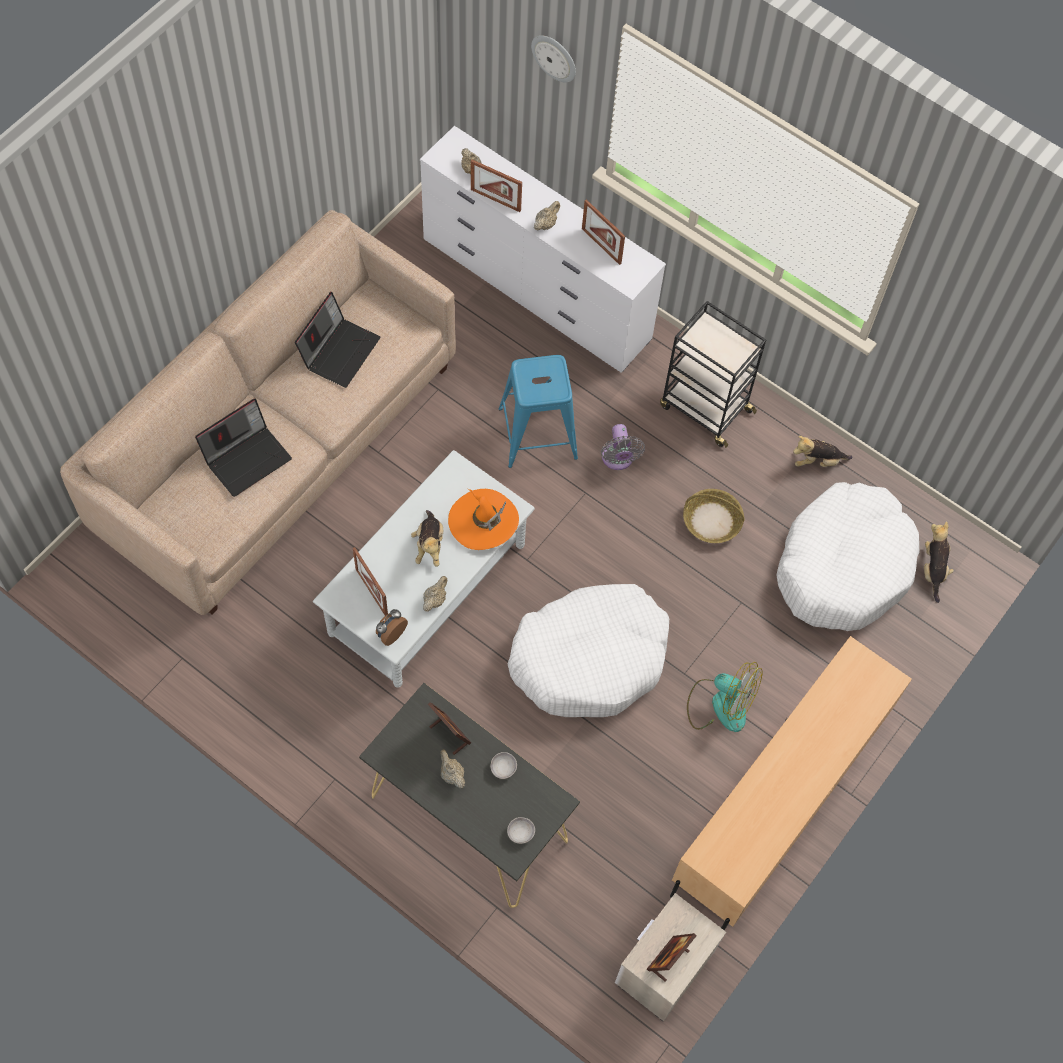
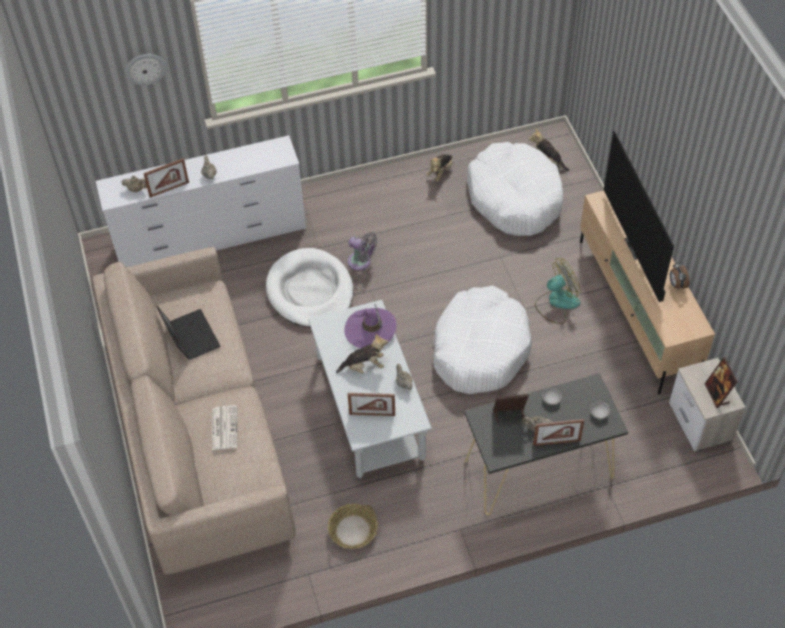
camera: 50 degrees left, 10 degrees down
(247, 457) = (224, 427): laptop -> newspaper
(390, 633) = (408, 419): alarm clock -> alarm clock (676, 285)
(429, 545) = (364, 366): plush toy -> plush toy turned 45 degrees counterclockwise
(483, 521) = (370, 329): orange hat -> purple hat
(538, 433) = (310, 291): blue stool -> white dog bed
(601, 246) = (249, 157): picture frame -> picture frame (556, 442)
(704, 408) = (363, 203): black cart -> none
(711, 521) = (438, 241): basket -> basket (352, 531)
(814, 744) = (638, 247): none -> television

